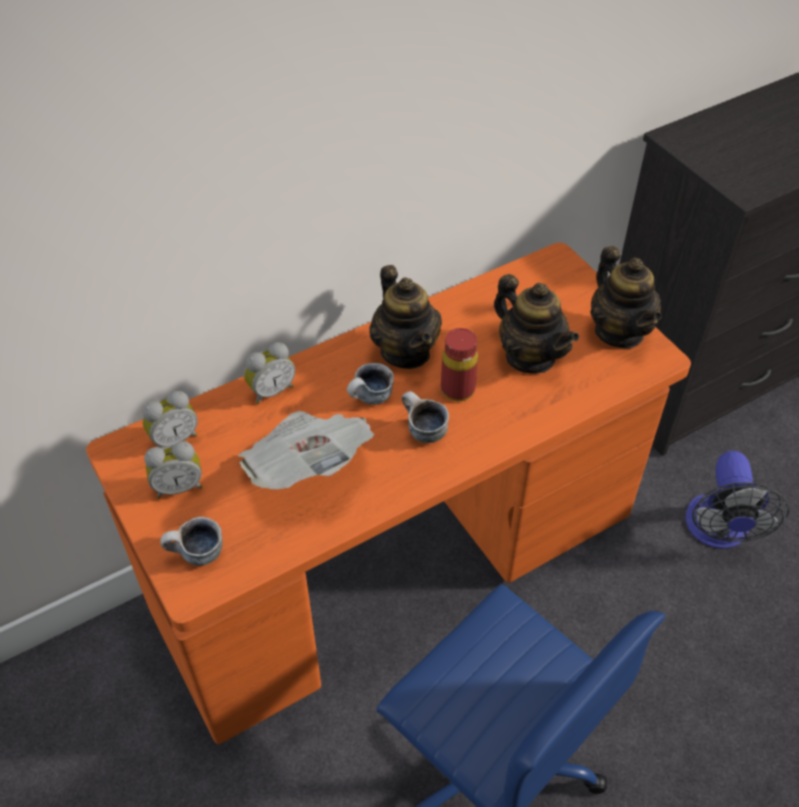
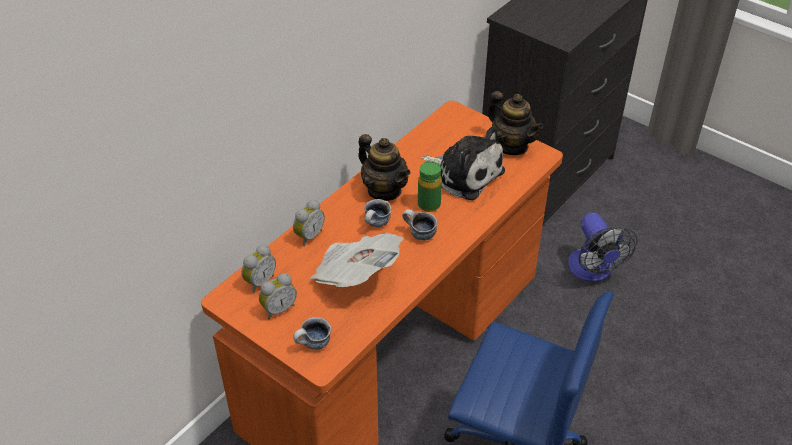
camera: 20 degrees left, 5 degrees down
(457, 390) = (429, 205): red bottle -> green bottle
(530, 356) = (464, 174): teapot -> plush toy

